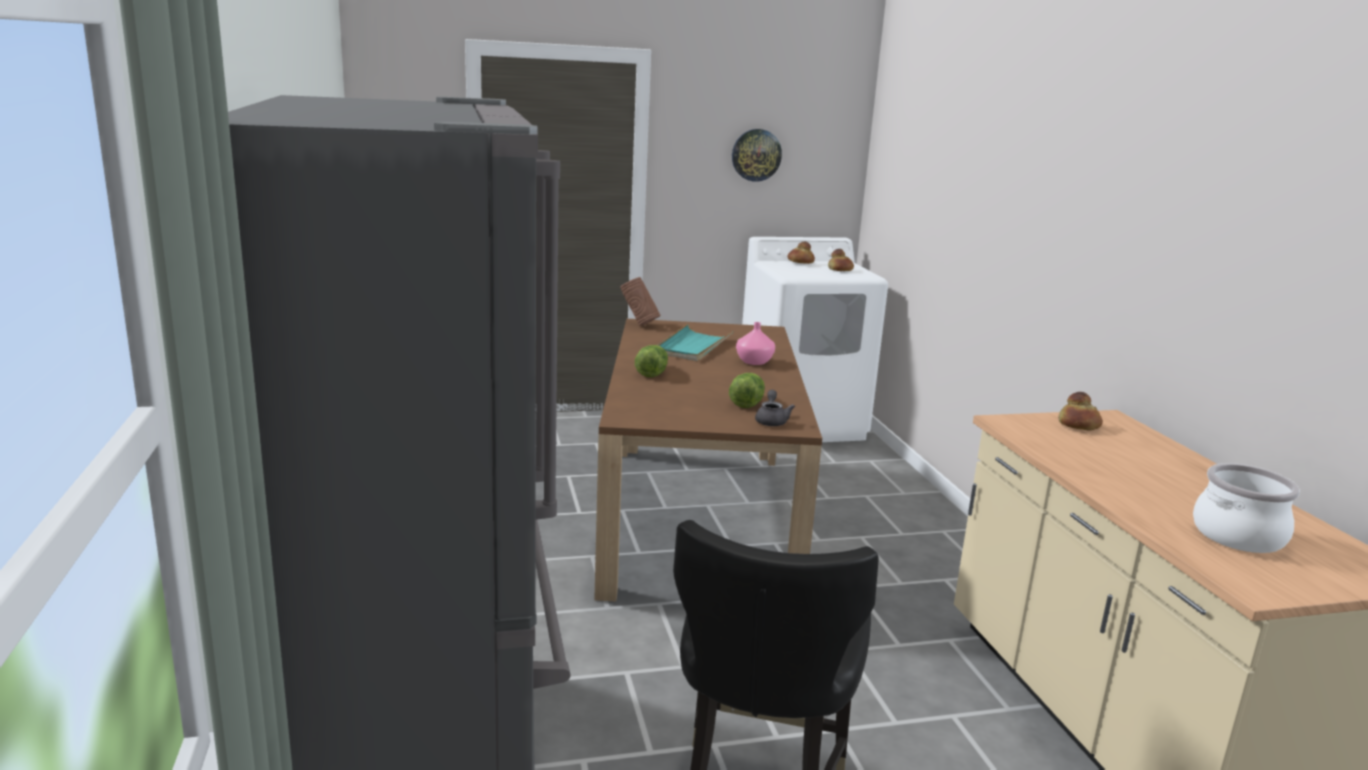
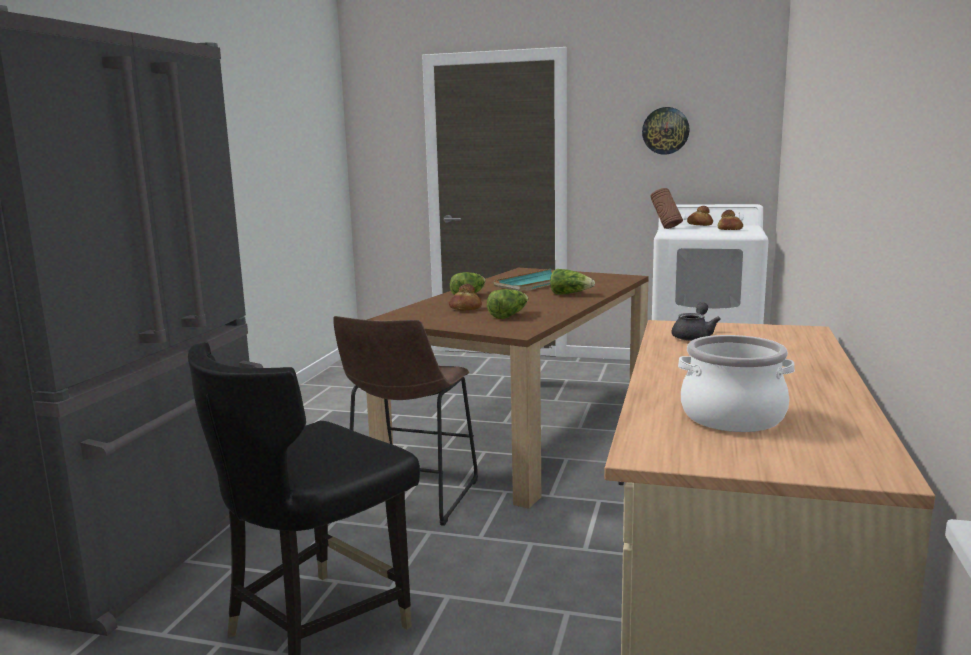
camera: 30 degrees right, 5 degrees down
(639, 324) = (520, 270): brown vase -> brown vase (665, 228)
(677, 626) = (410, 499): none -> brown stool
(753, 361) = (570, 294): pink vase -> lettuce
(771, 420) = (505, 327): grey teapot -> grey teapot (694, 336)
(1078, 425) = (747, 332): bread -> bread (465, 308)

